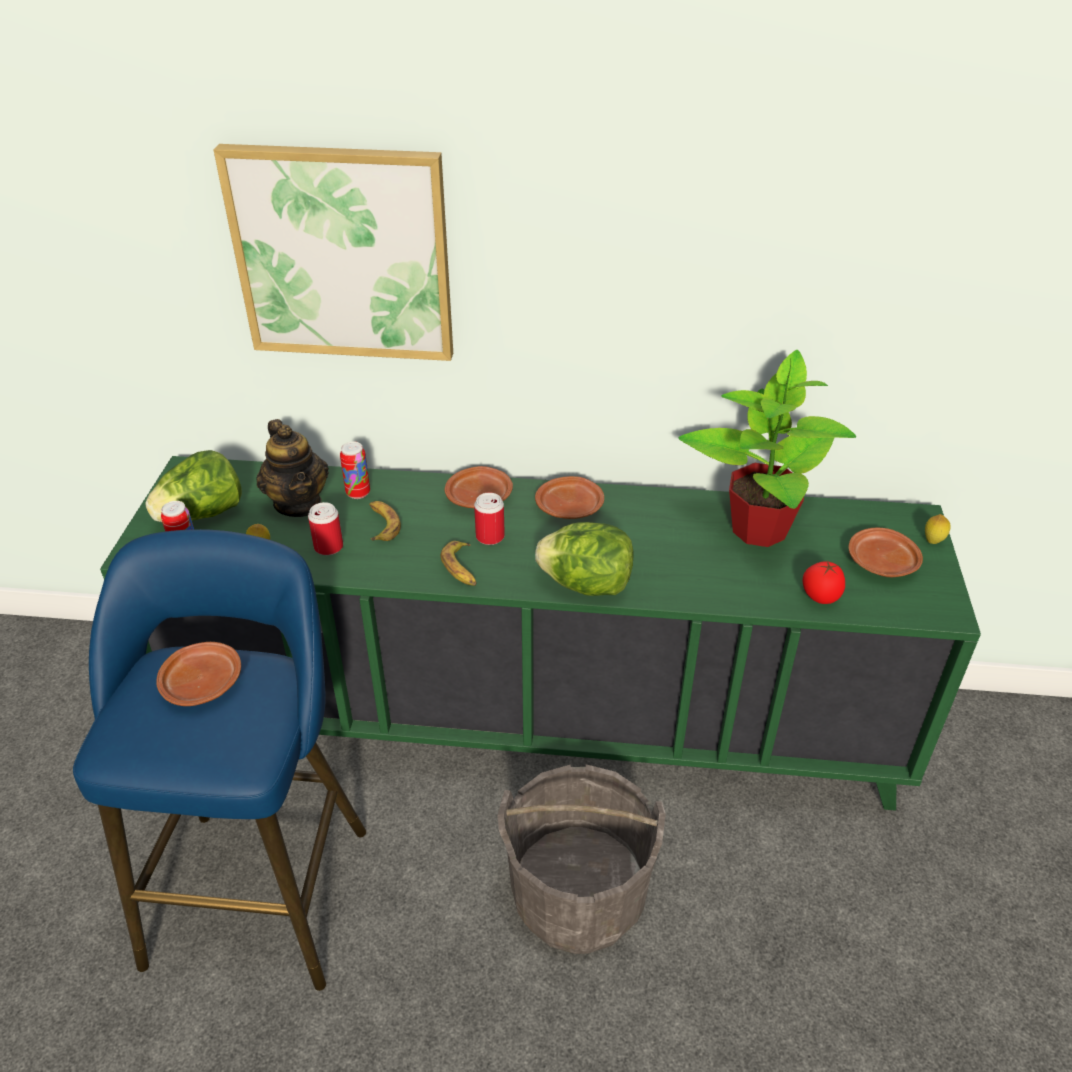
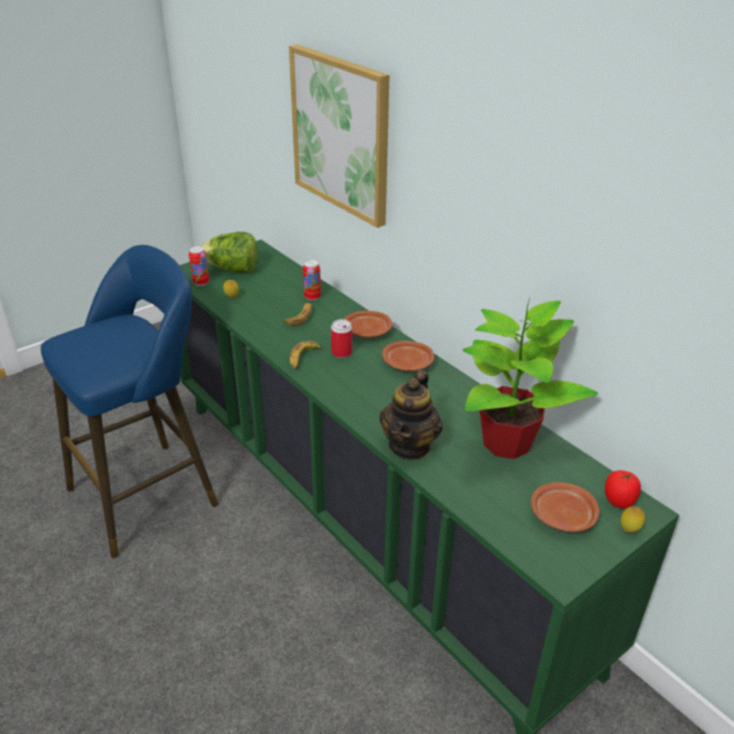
camera: 45 degrees right, 5 degrees down
(203, 683) = (124, 336): brown plate -> none
(298, 503) = (279, 287): teapot -> teapot (410, 446)
(328, 547) = (260, 313): can -> none
(578, 896) = (269, 621): grey bucket -> none
(586, 584) = (352, 405): lettuce -> none
(820, 597) = (481, 504): tomato -> tomato (618, 501)

